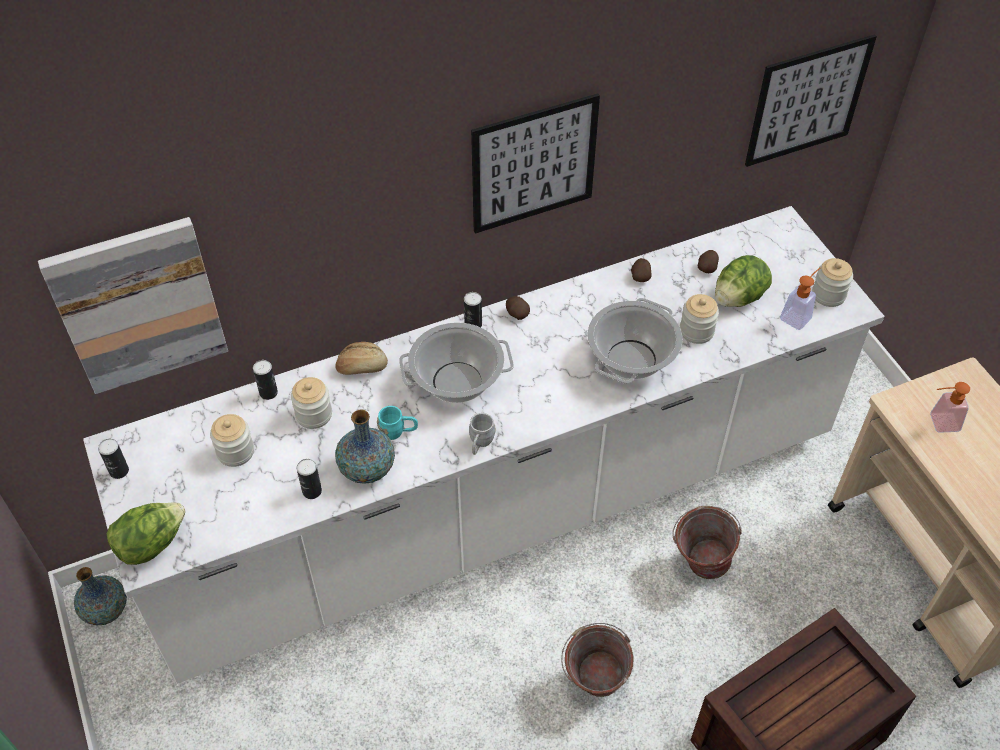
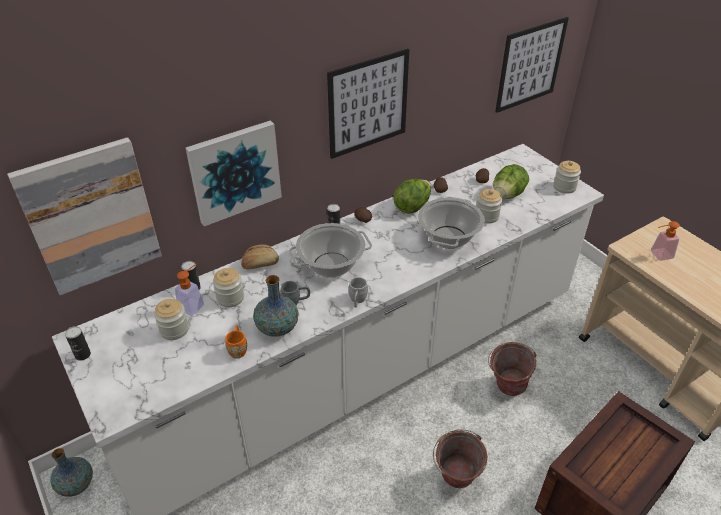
camera: 10 degrees left, 10 degrees down
(151, 544) = (115, 403): lettuce -> lettuce (412, 206)
(312, 491) = (238, 348): can -> orange mug
(333, 251) = (235, 172): none -> picture
(398, 432) = (295, 301): turquoise mug -> grey mug
(798, 315) = (549, 200): soap dispenser -> soap dispenser (194, 304)

